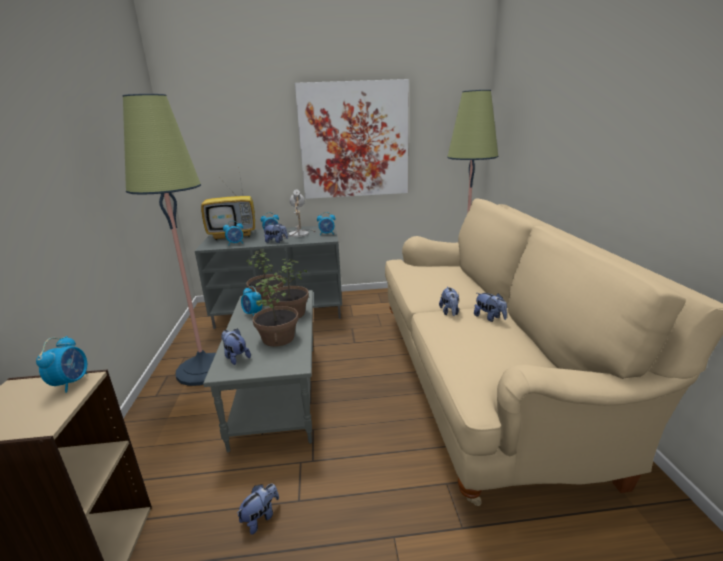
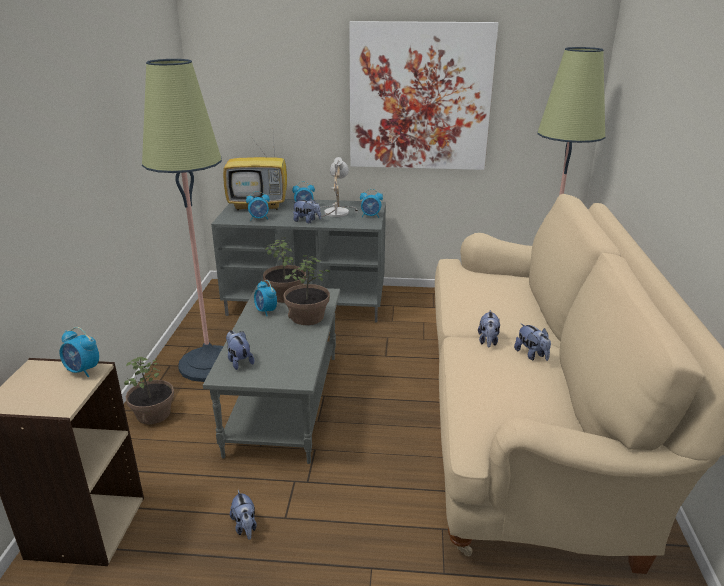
camera: 10 degrees right, 5 degrees up
(71, 382) = (83, 370): alarm clock -> alarm clock turned 105 degrees clockwise
(260, 517) = (245, 526): plush toy -> plush toy turned 105 degrees clockwise
(278, 338) = (288, 345): potted plant -> potted plant (154, 414)

